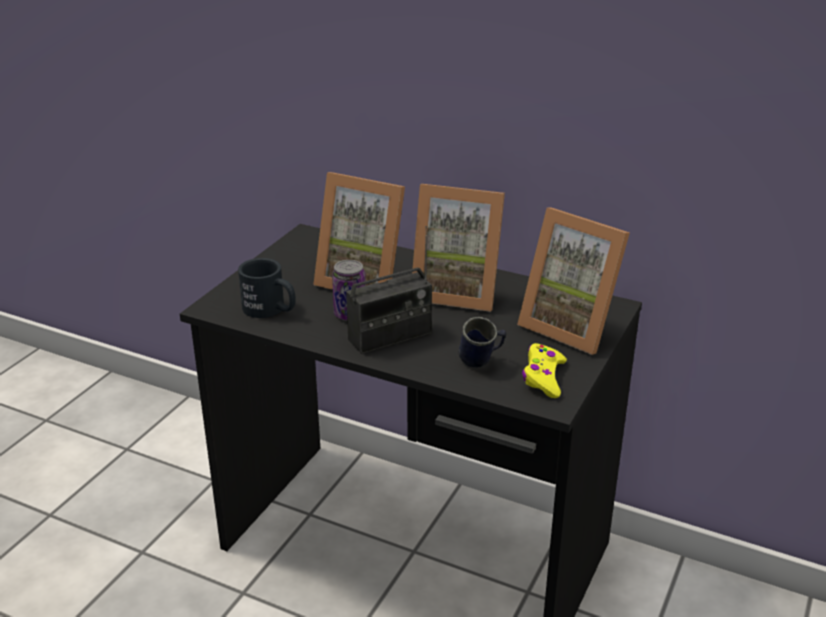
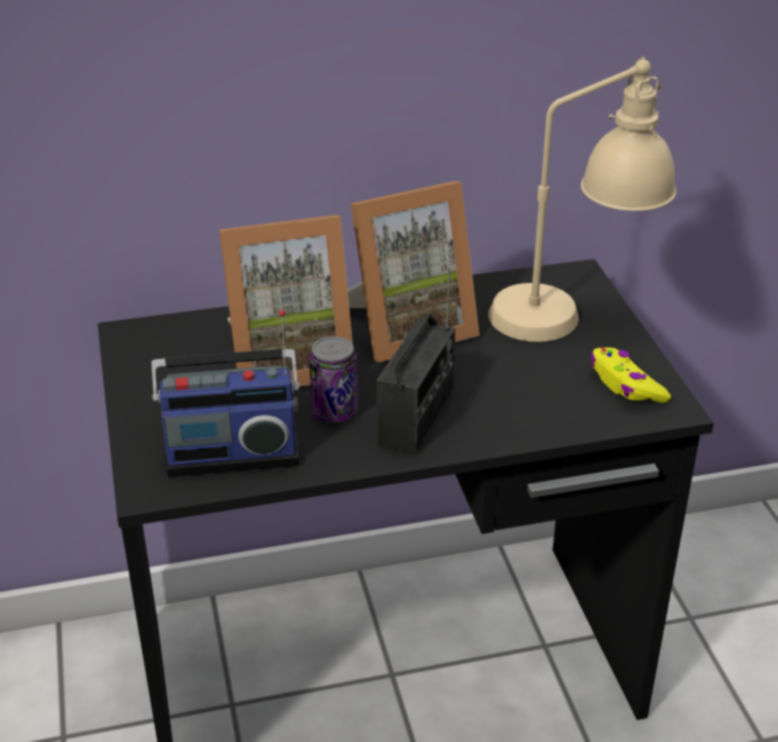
camera: 40 degrees left, 5 degrees up
(270, 310) = (232, 453): black mug -> radio
(482, 362) = (549, 398): blue mug -> none
(572, 326) = (573, 315): picture frame -> beige table lamp

